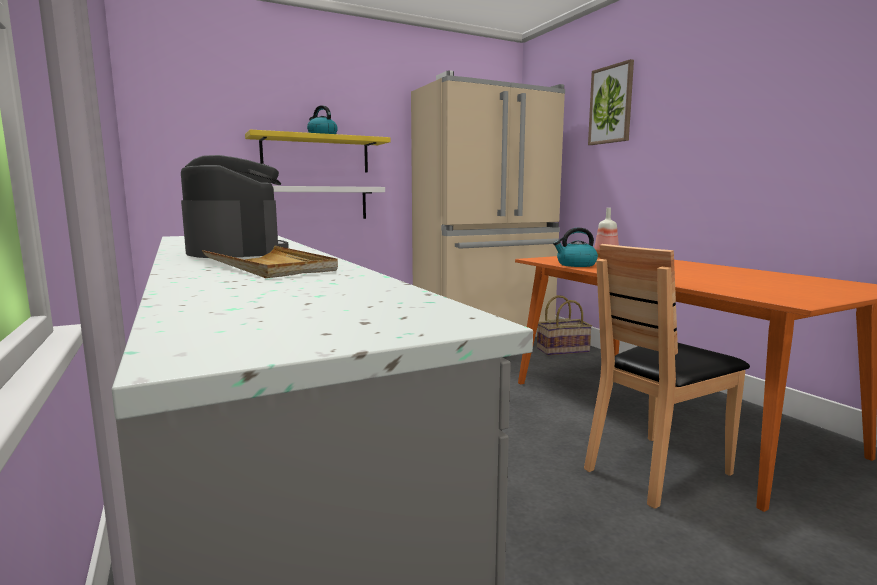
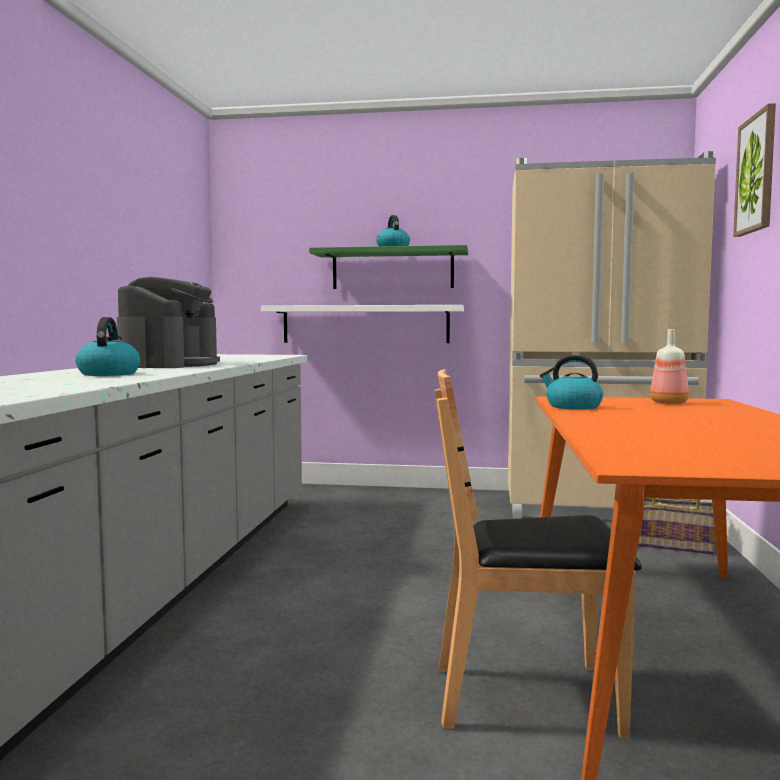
camera: 35 degrees right, 5 degrees down
(269, 267) = (109, 374): beige tray -> kettle
(315, 154) = (392, 269): yellow shelf -> green shelf

